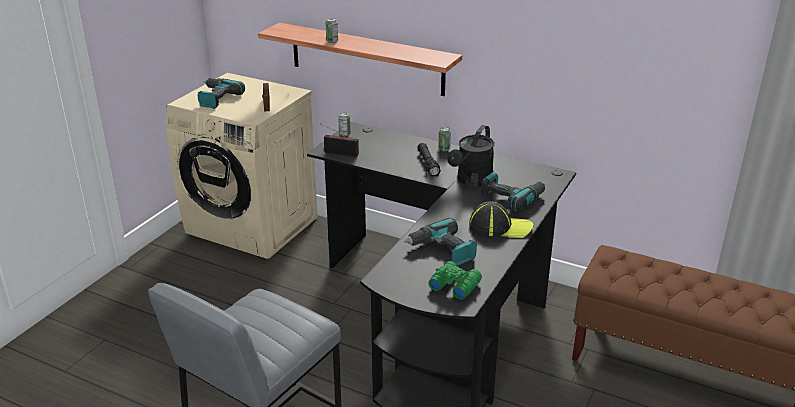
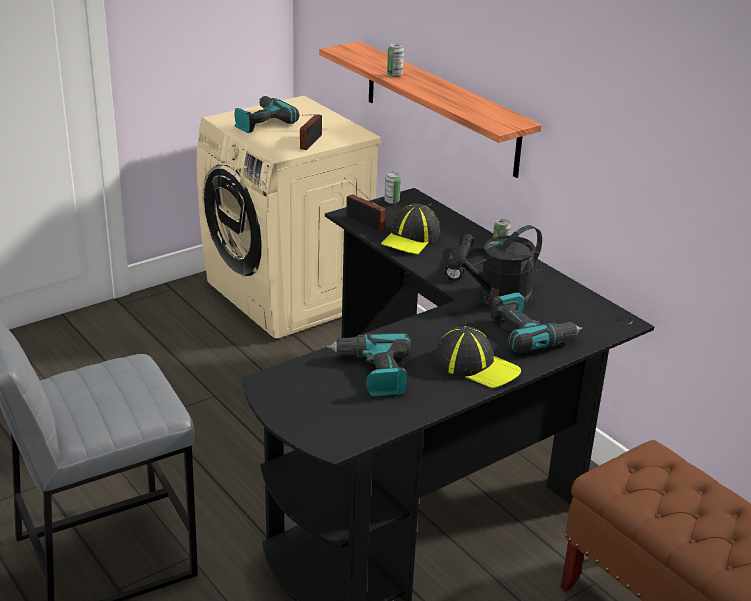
camera: 25 degrees right, 0 degrees up
(381, 156) = (411, 238): none -> cap
(454, 285) = (347, 418): green binoculars -> none

